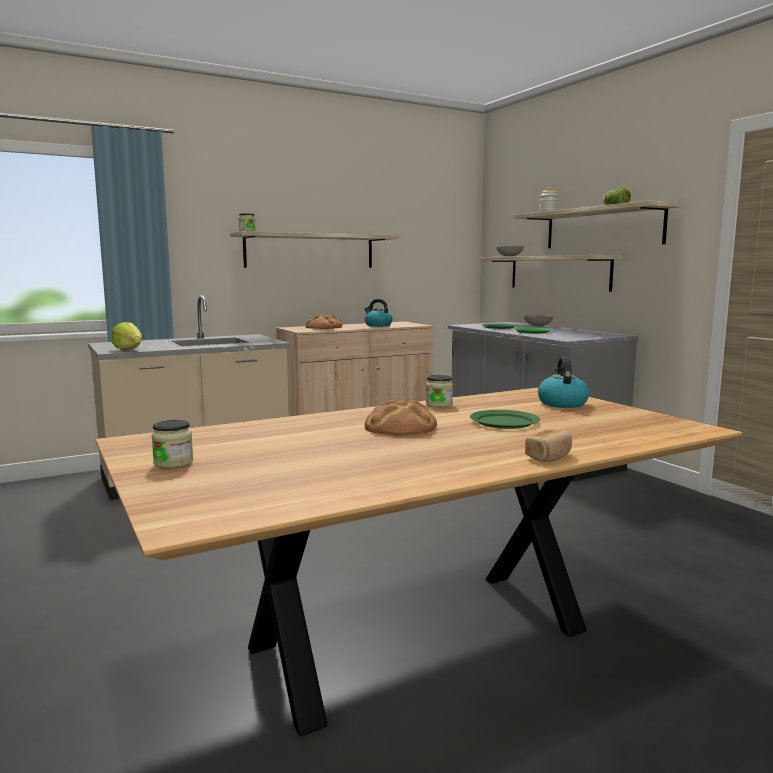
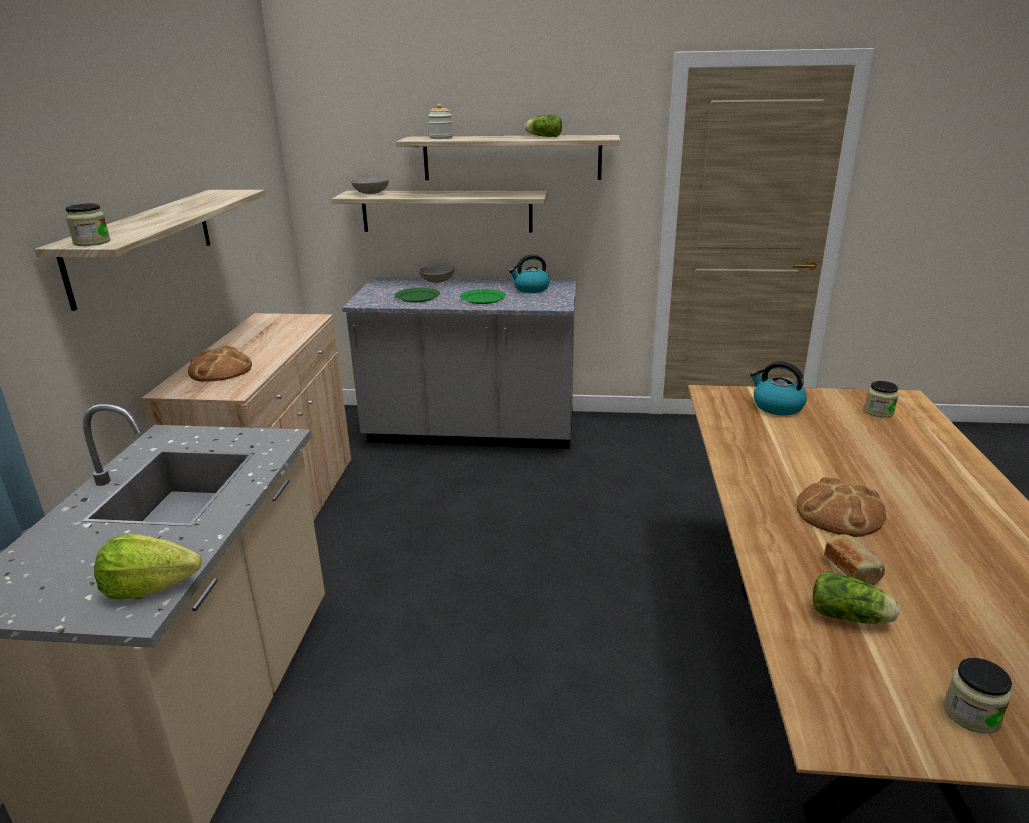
camera: 55 degrees left, 15 degrees up
(255, 437) = (851, 617): none -> lettuce
(377, 325) = (270, 337): kettle -> kettle (531, 289)
(439, 404) = (740, 459): jar -> jar (879, 412)
(504, 422) = (843, 457): green plate -> none
(549, 456) = (984, 484): bread -> bread (852, 569)

